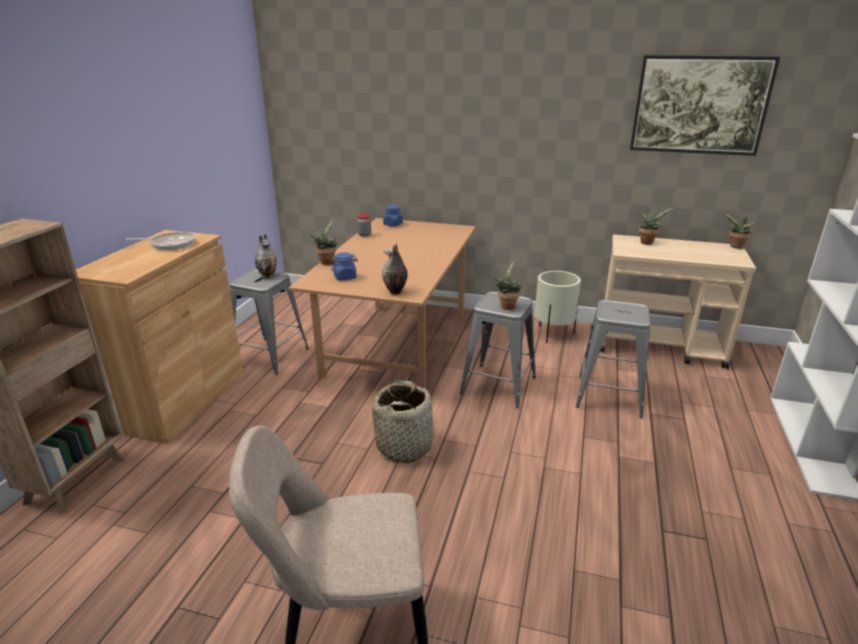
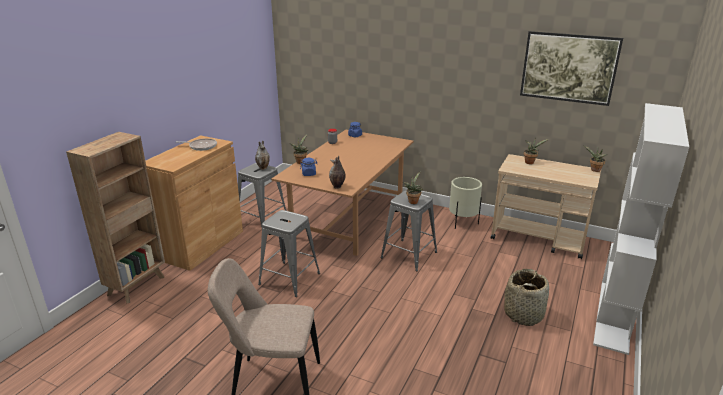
camera: 10 degrees right, 0 degrees up
(404, 446) = (333, 287): basket -> basket (524, 314)
(609, 395) = (484, 269): grey stool -> grey stool (289, 279)

